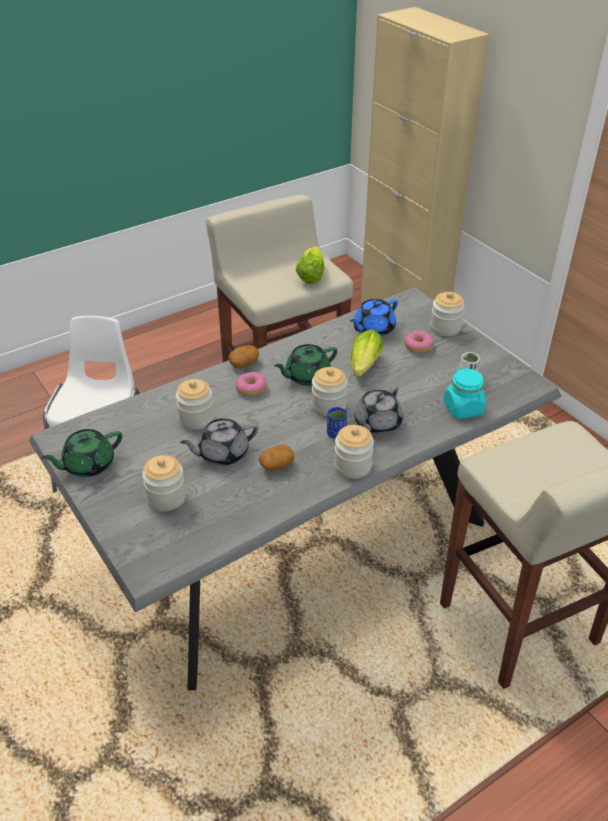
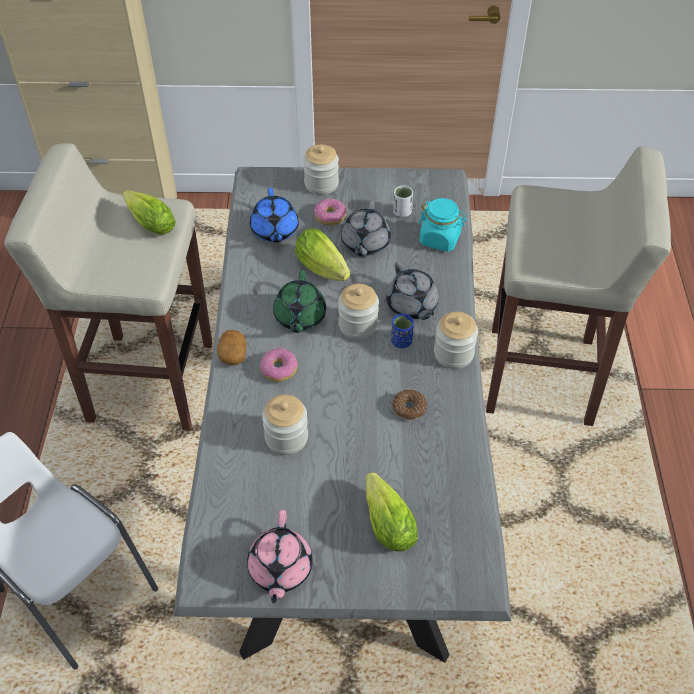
camera: 55 degrees left, 10 degrees up
(88, 465) = (280, 569): green teapot -> pink teapot
(166, 498) = (386, 520): jar -> lettuce
(222, 453) = (358, 442): grey teapot -> grey teapot (365, 244)
(276, 465) = (409, 408): potato -> donut

